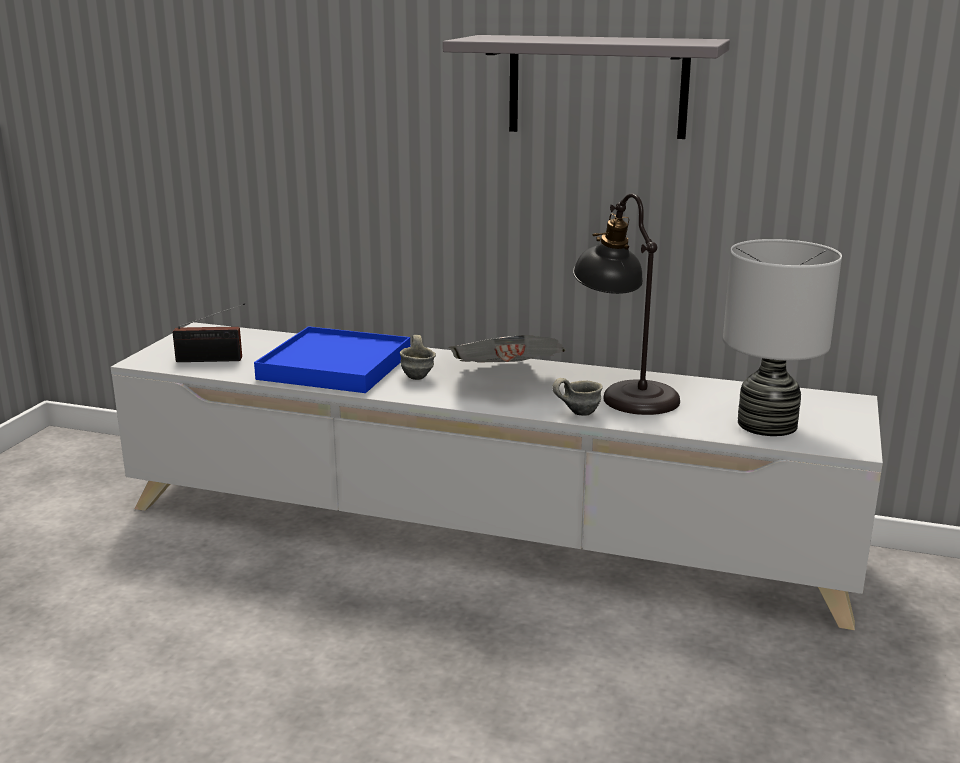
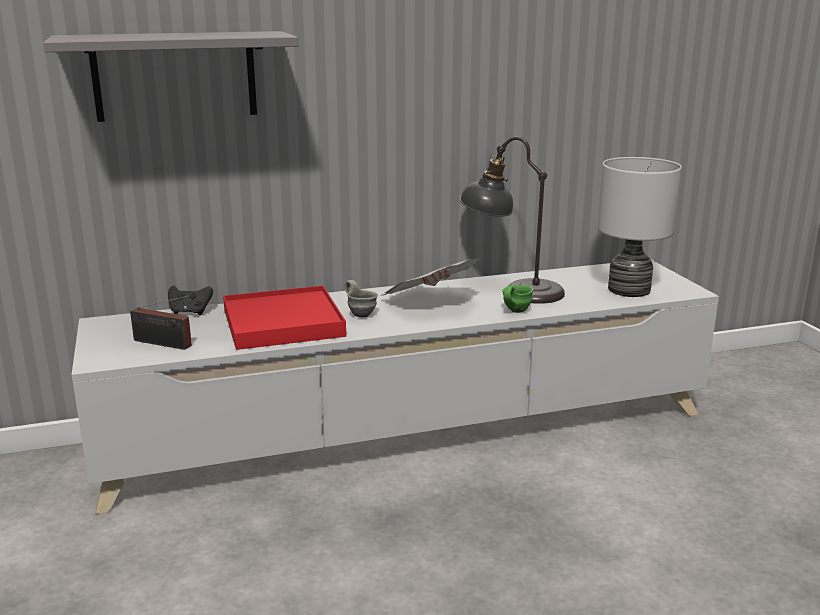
camera: 35 degrees left, 0 degrees up
(213, 360) = (165, 344): radio -> radio turned 60 degrees clockwise
(279, 337) = (190, 312): none -> black game controller
(335, 366) = (283, 323): blue tray -> red tray
(577, 413) = (513, 311): grey mug -> green mug
(597, 86) = (458, 57): grey shelf -> grey shelf (175, 76)

